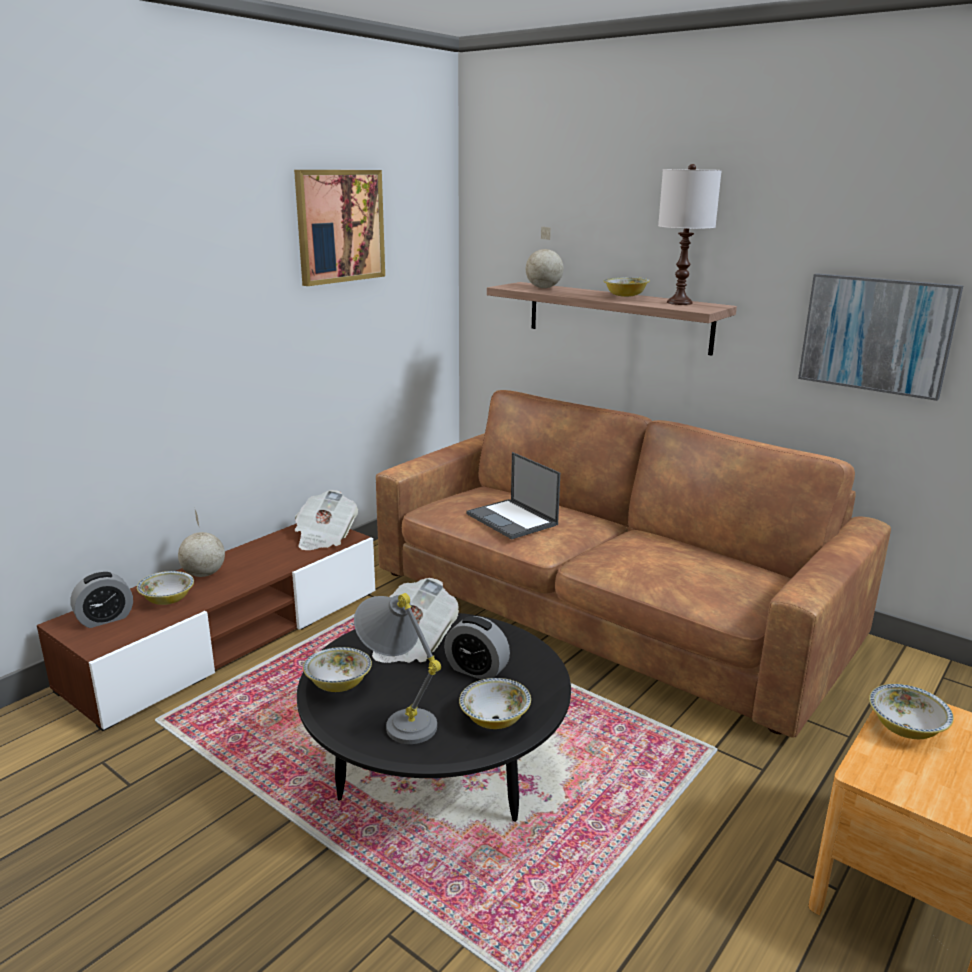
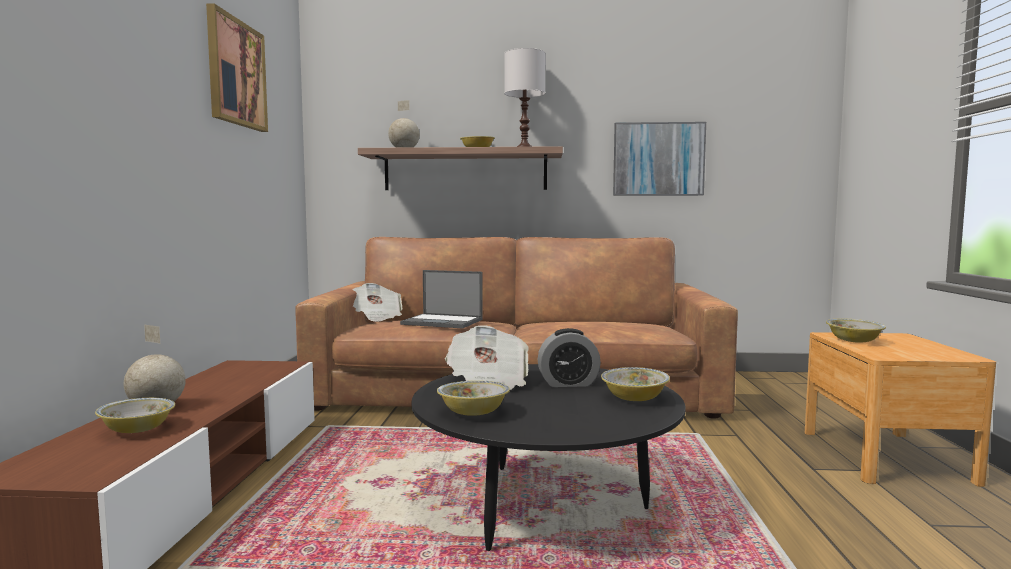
camera: 35 degrees left, 15 degrees down
(105, 619) = (65, 459): alarm clock -> none
(324, 537) = (261, 368): newspaper -> newspaper (376, 317)
(399, 719) = (567, 415): grey table lamp -> none

